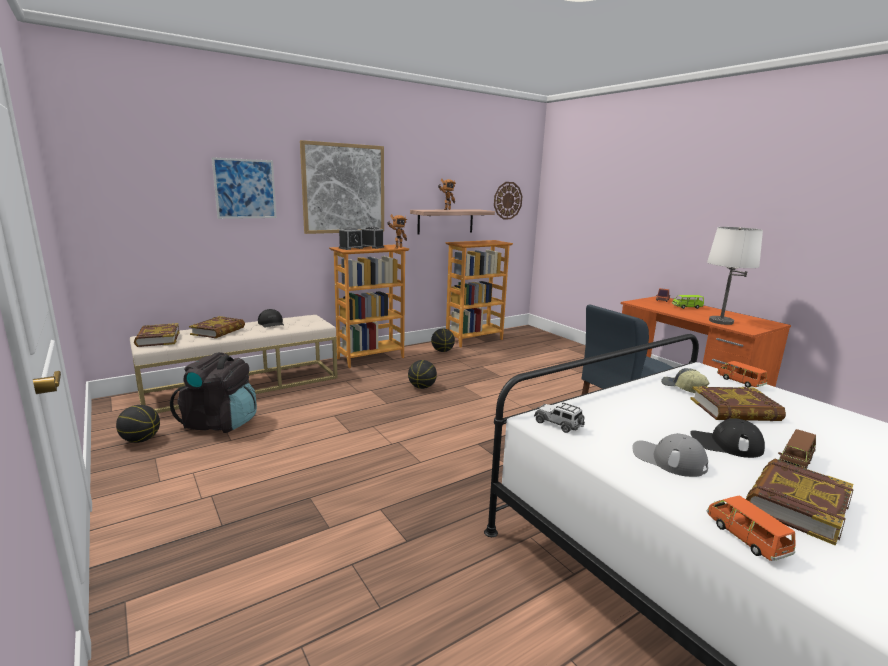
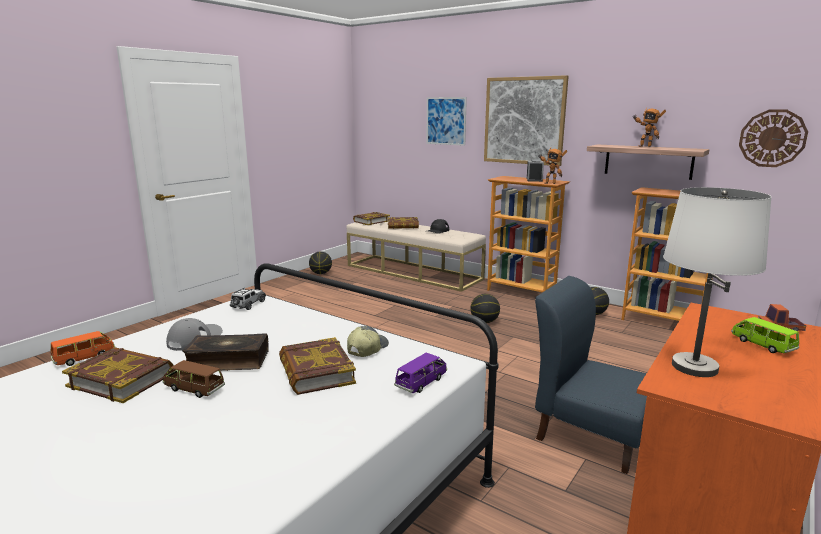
camera: 70 degrees right, 0 degrees up
(220, 423) = (354, 282): black backpack -> none
(351, 248) = (511, 178): alarm clock -> none
(725, 444) = (228, 361): black cap -> book
(740, 382) = (421, 383): orange toy car -> purple toy car

